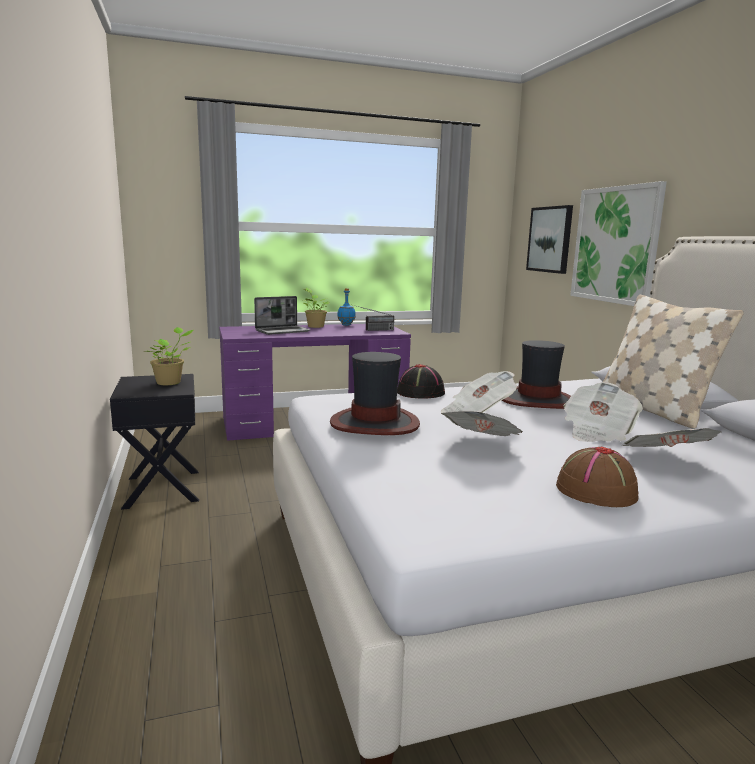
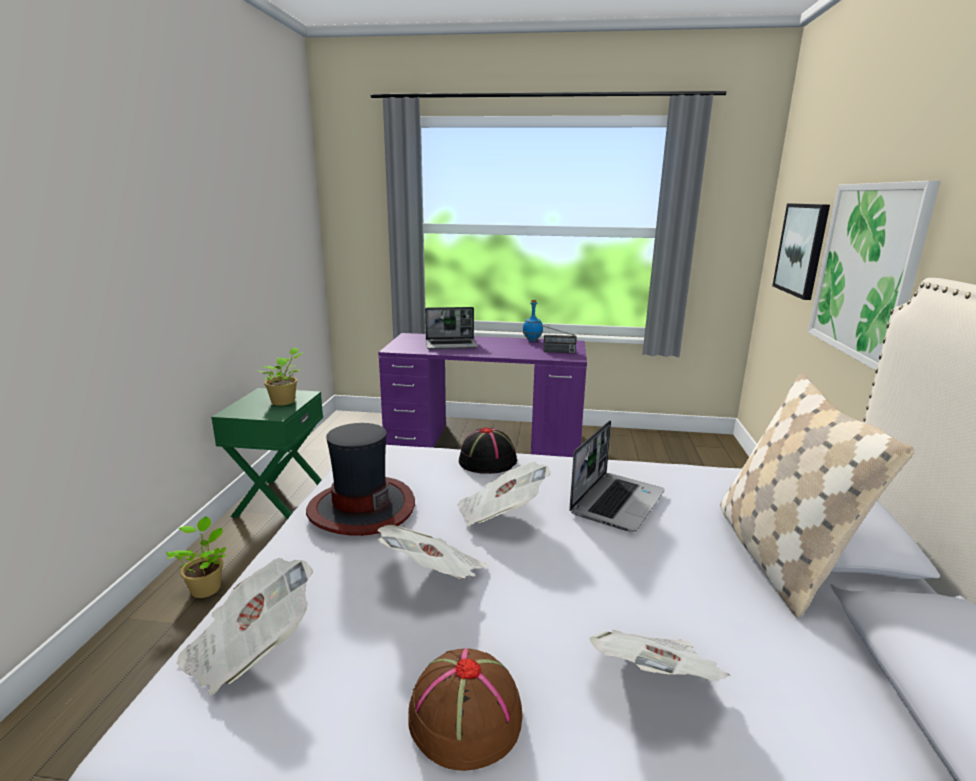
camera: 25 degrees right, 5 degrees up
(161, 489) = (280, 500): black nightstand -> green nightstand
(315, 326) = (495, 340): potted plant -> potted plant (206, 588)
(537, 400) = (616, 502): hat -> laptop
(597, 432) = (624, 587): newspaper -> newspaper (250, 648)

